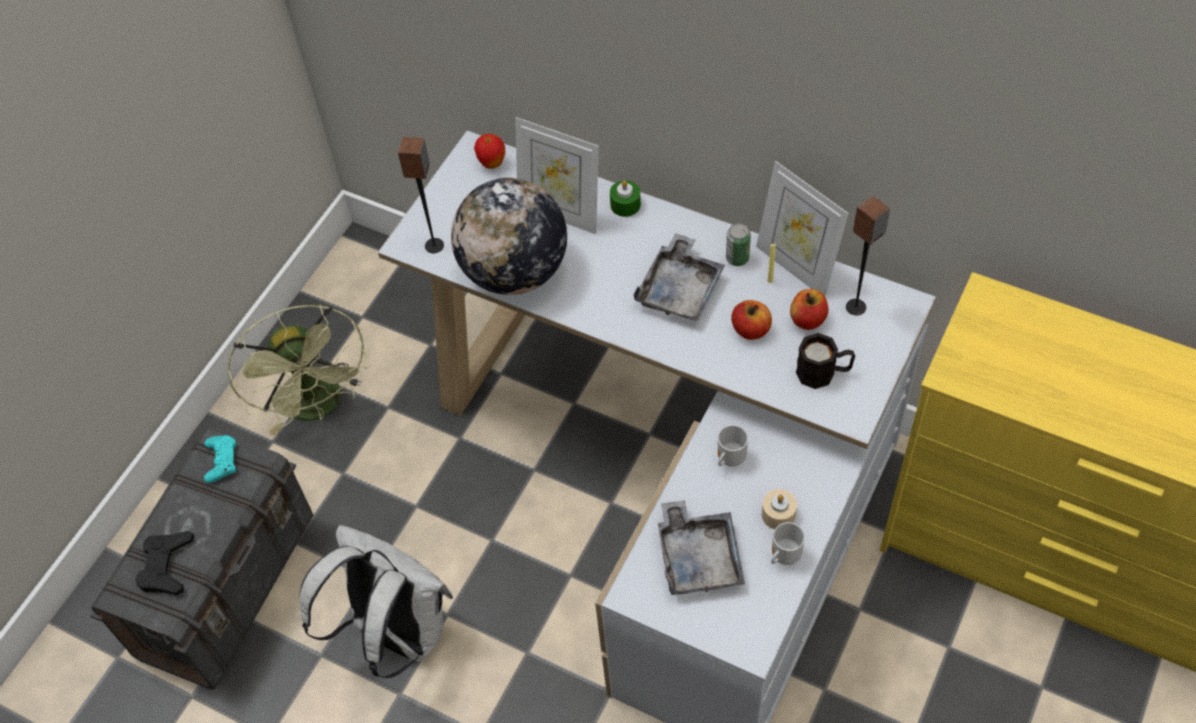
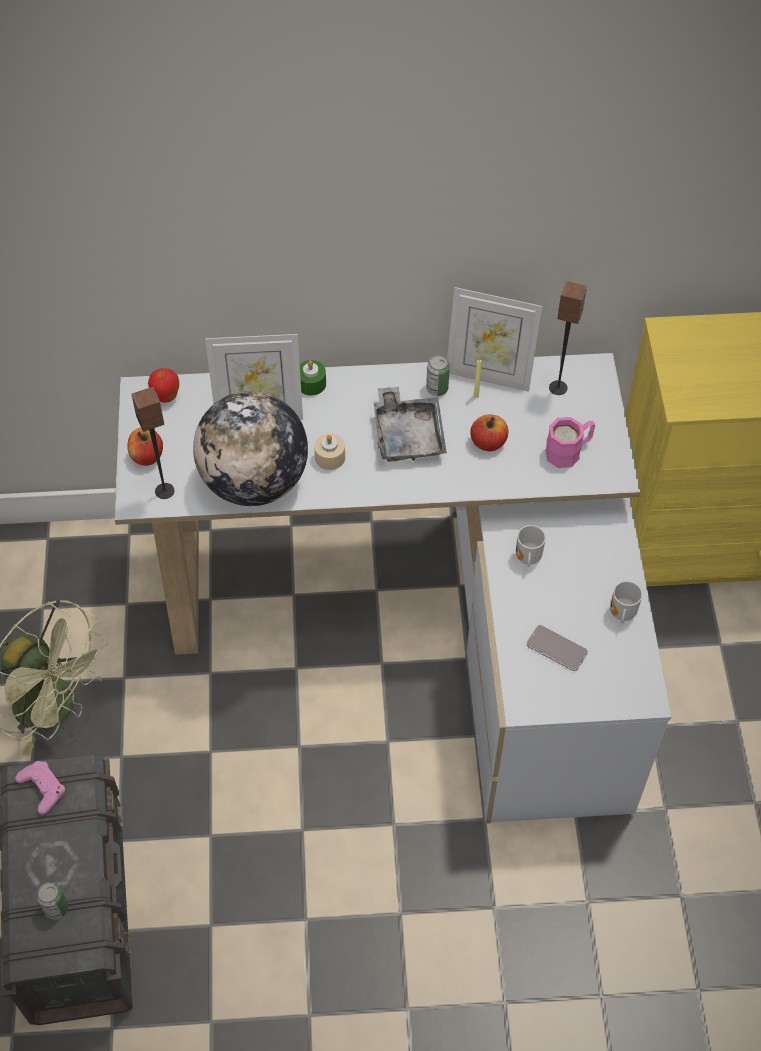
camera: 35 degrees left, 0 degrees up
(166, 566) = (56, 908): black game controller -> can
(221, 461) = (42, 788): turquoise game controller -> pink game controller
(395, 632) = (265, 869): white backpack -> none
(698, 557) = (556, 648): grey tray -> phone
(778, 514) = (595, 584): beige candle -> beige candle (330, 457)
(808, 319) = (528, 414): apple -> apple (147, 456)
(823, 373) = (569, 451): black mug -> pink mug

